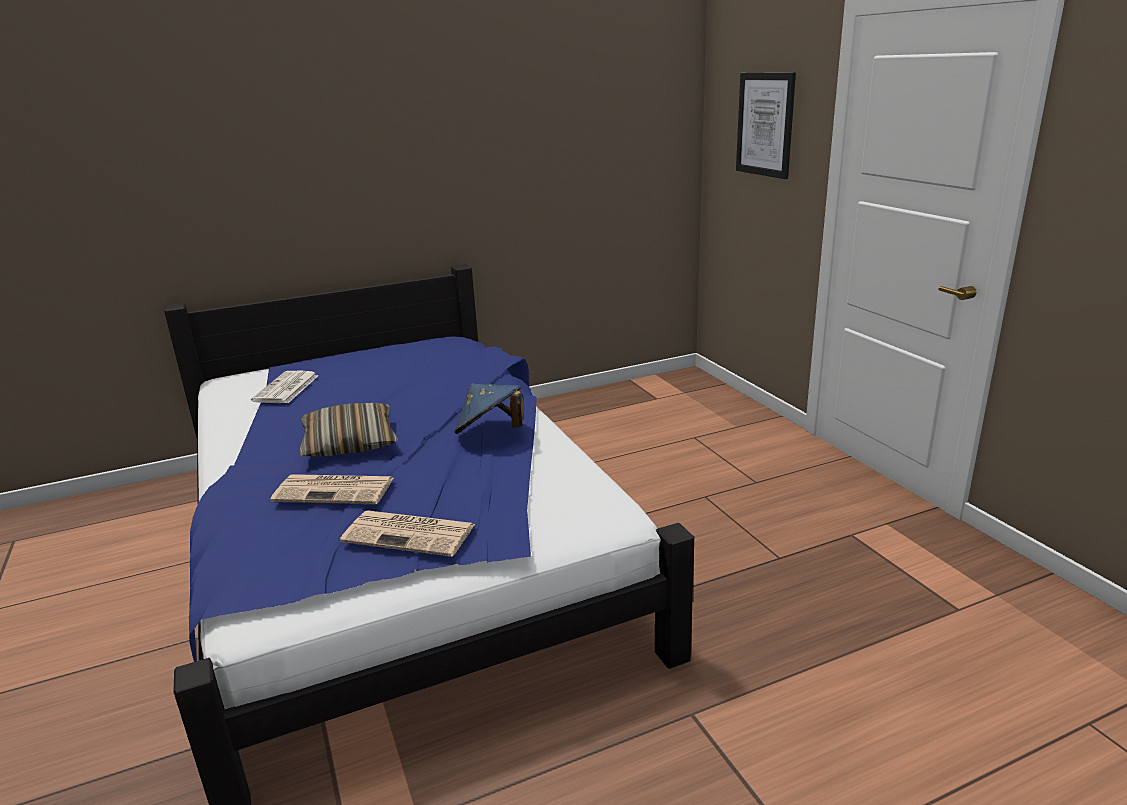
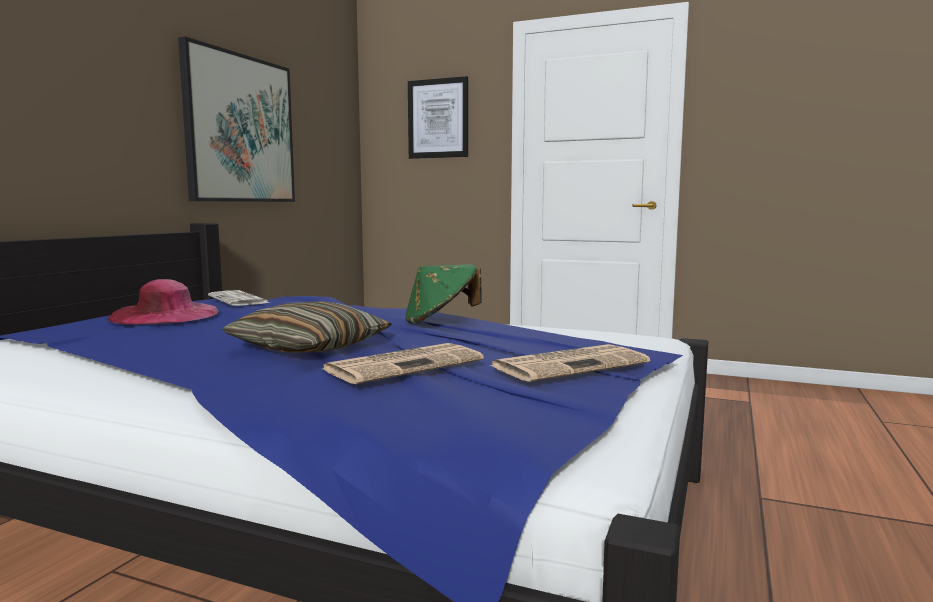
camera: 45 degrees left, 15 degrees down
(286, 389) = (87, 338): newspaper -> newspaper (239, 300)
(368, 365) = (165, 315): none -> pink hat
(490, 432) = (441, 320): blue hat -> green hat
(514, 167) = (240, 129): none -> picture

